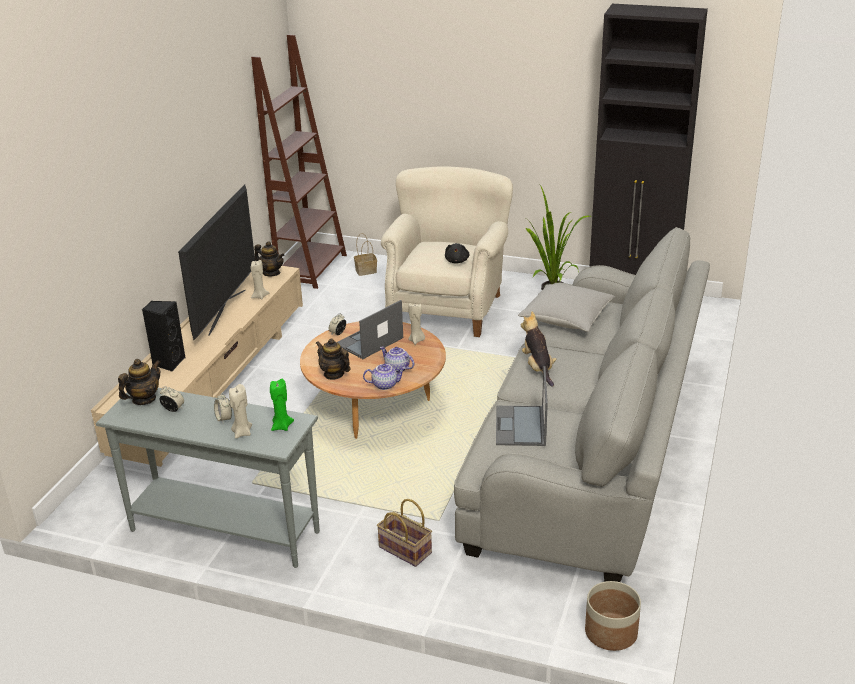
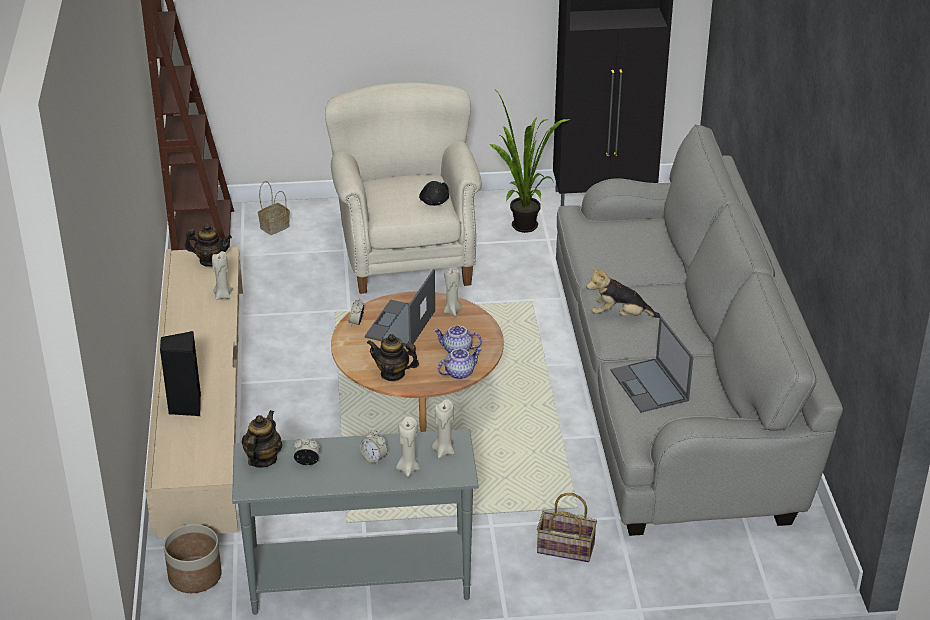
camera: 25 degrees left, 5 degrees up
(226, 311) = (198, 324): television -> none
(281, 426) = (443, 451): green candle -> beige candle
(538, 368) = (620, 315): plush toy -> plush toy turned 45 degrees counterclockwise
(566, 318) = (606, 250): grey pillow -> none
(611, 633) = (813, 571): planter -> planter (195, 576)

